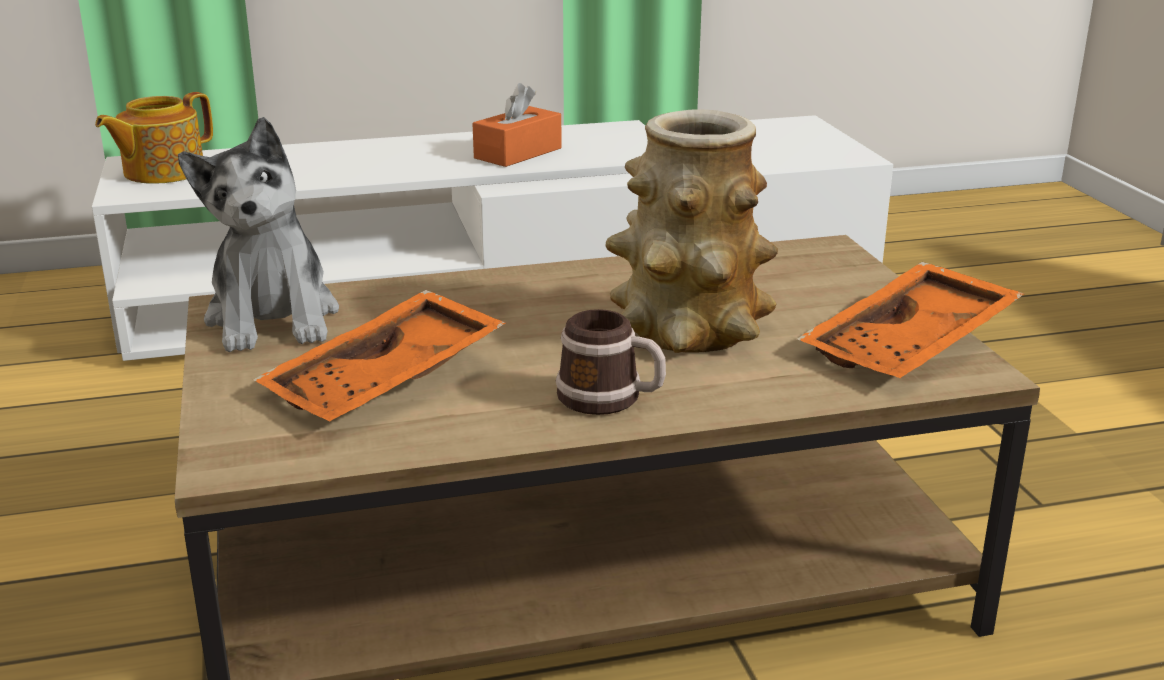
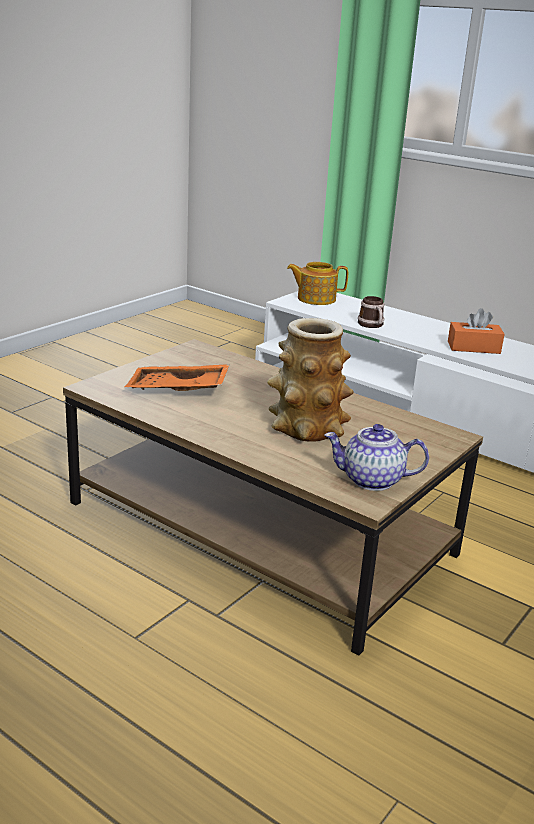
camera: 50 degrees right, 0 degrees up
(273, 318) = (198, 356): plush toy -> none
(610, 399) = (222, 431): mug -> mug (372, 325)
(912, 346) = (371, 480): orange tray -> teapot

